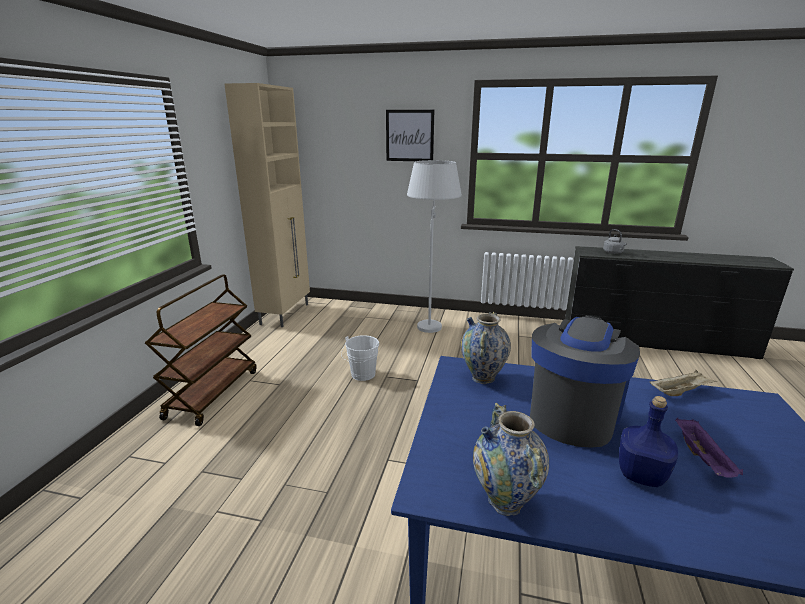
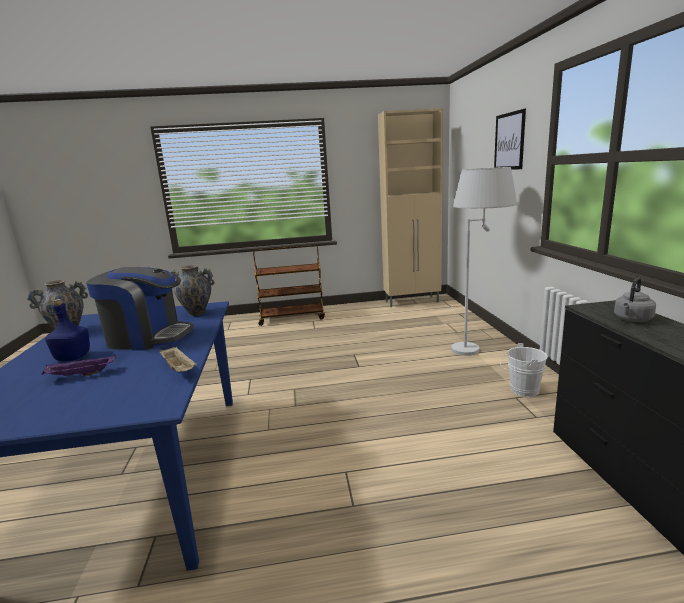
camera: 70 degrees right, 5 degrees down
(361, 375) = (347, 346): white bucket -> white bucket (521, 390)

